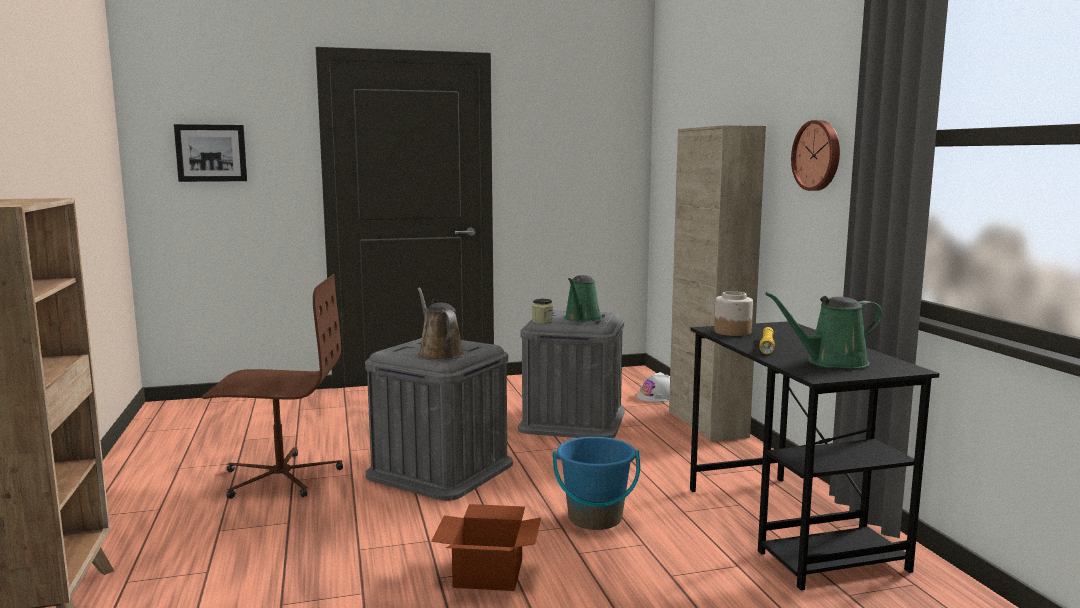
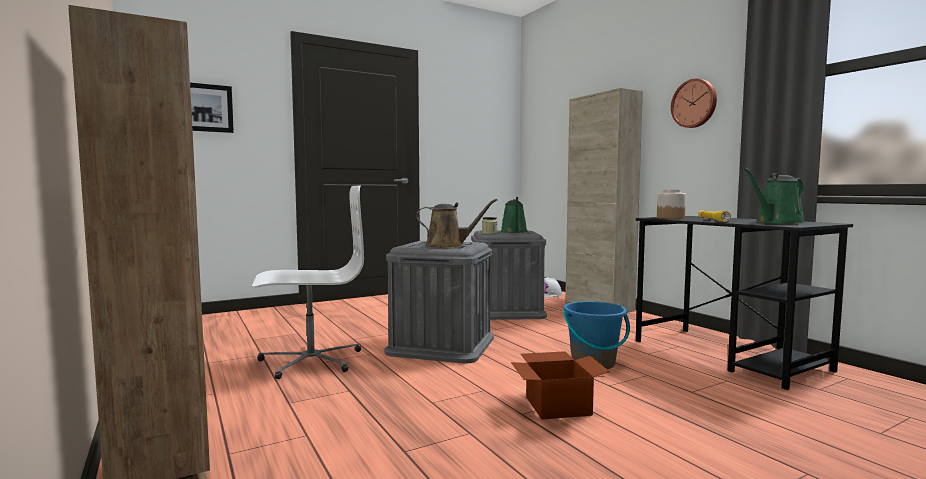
camera: 15 degrees left, 5 degrees down
(280, 477) = (310, 360): brown office chair -> white office chair
(438, 353) = (449, 246): brown watering can -> brown watering can turned 135 degrees clockwise

